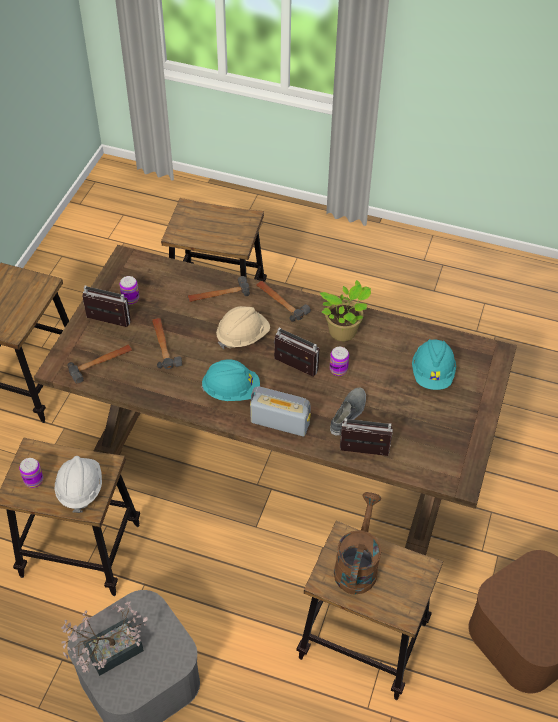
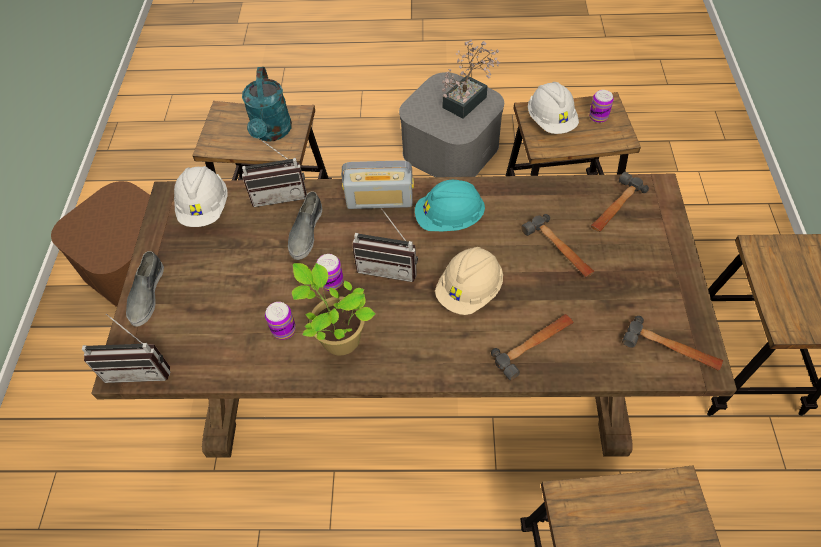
camera: 165 degrees right, 5 degrees up
(106, 323) = (649, 257): radio -> radio (140, 368)
(130, 298) = (646, 301): can -> can (284, 330)
(281, 302) = (442, 361): hammer -> hammer (671, 350)
(357, 564) = (271, 133): brown watering can -> turquoise watering can
(430, 459) = (205, 208): none -> white hard hat
(432, 374) = (210, 311): turquoise hard hat -> none
(480, 399) = (146, 294): none -> grey shoe

